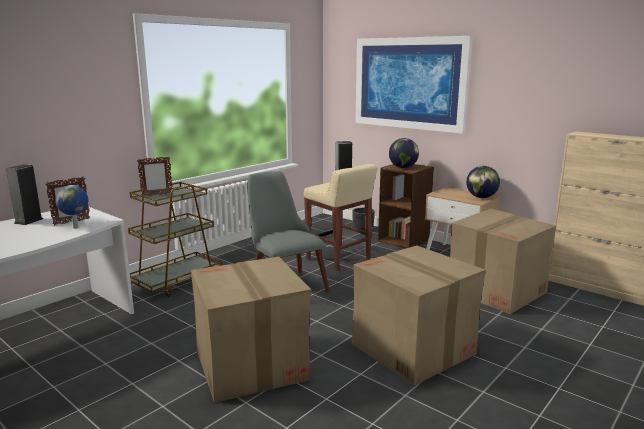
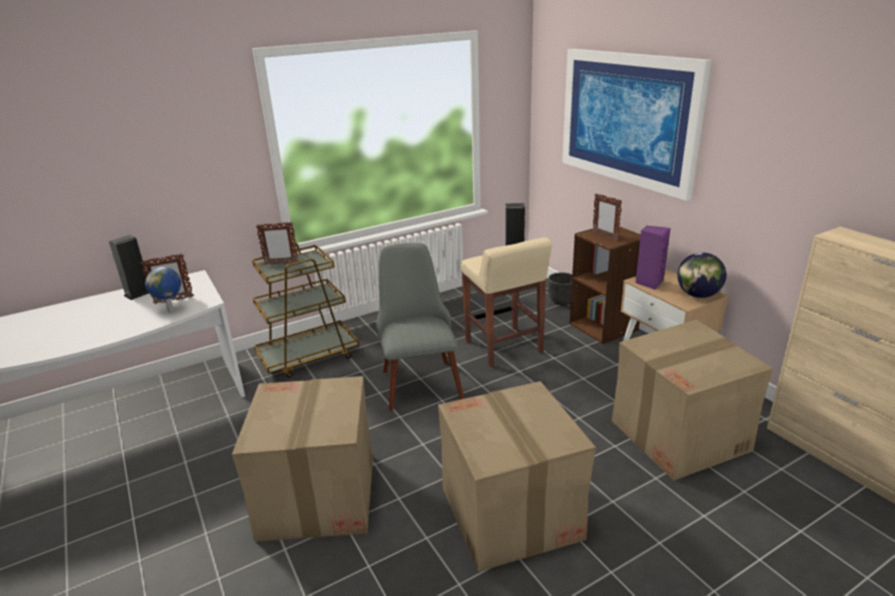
camera: 20 degrees right, 10 degrees up
(403, 167) = (605, 236): globe -> picture frame
(444, 194) = (649, 283): none -> purple speaker

